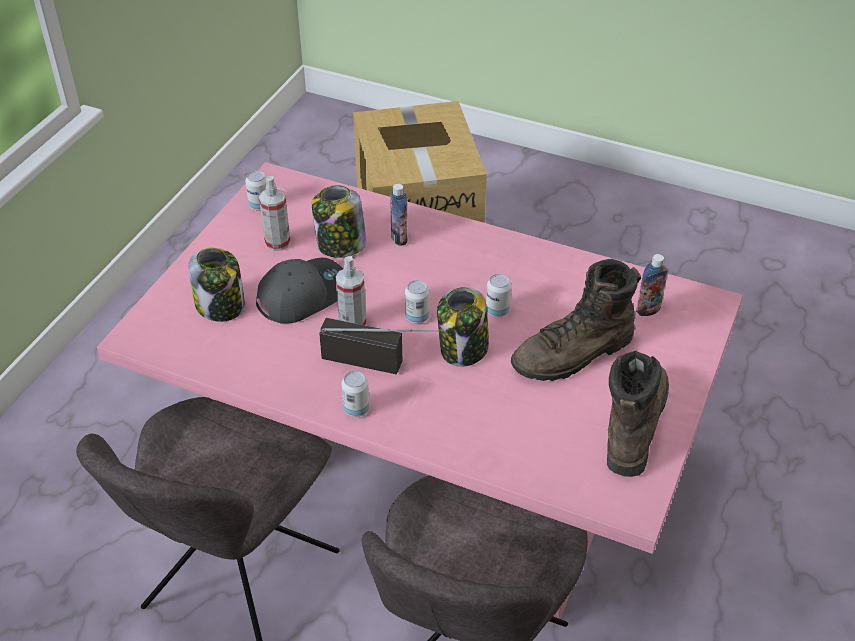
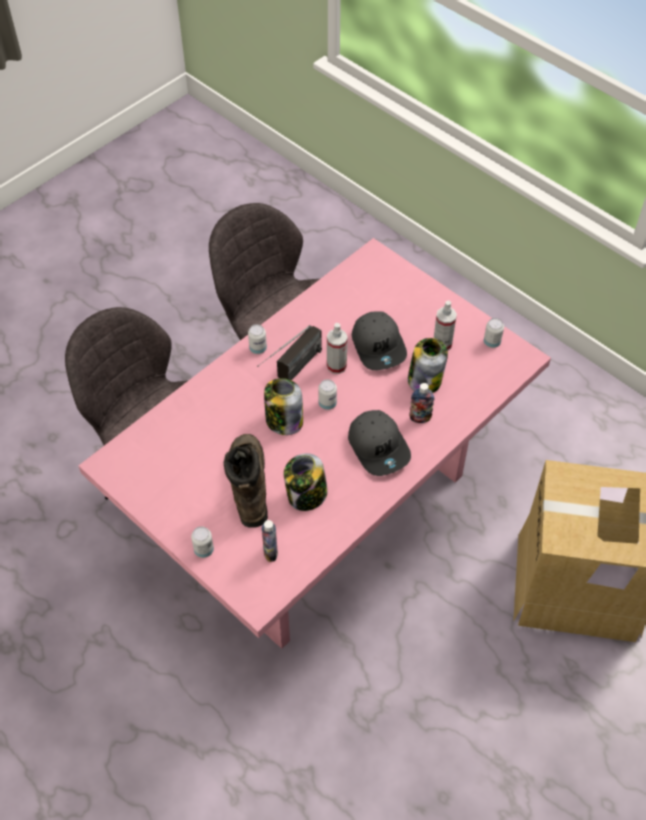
camera: 110 degrees right, 10 degrees up
(221, 306) = (385, 301): jar -> jar (306, 495)
(457, 260) = (379, 447): none -> grey cap
(497, 311) = (313, 453): can -> can (204, 550)
(632, 423) = (170, 493): brown boot -> none

